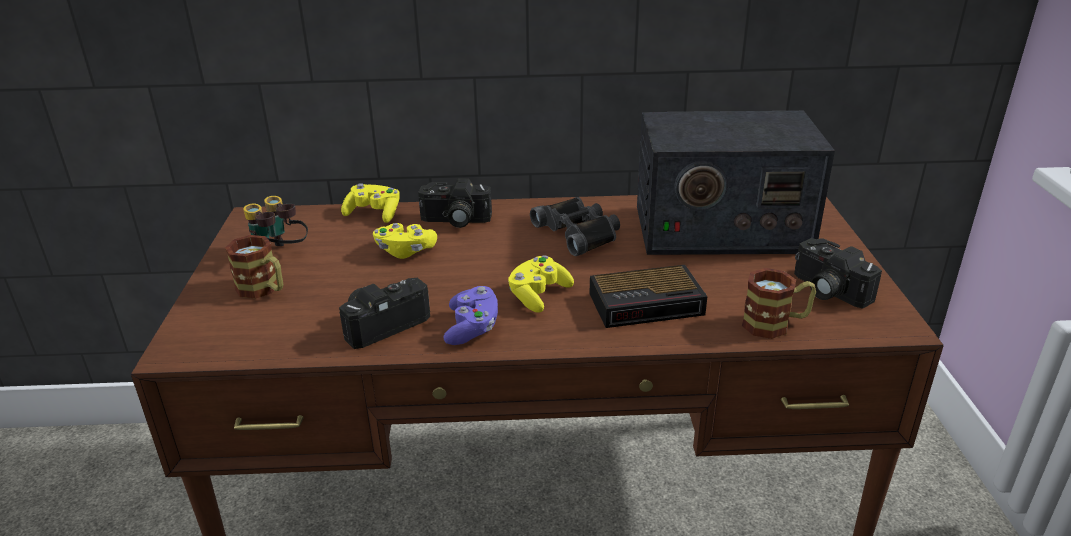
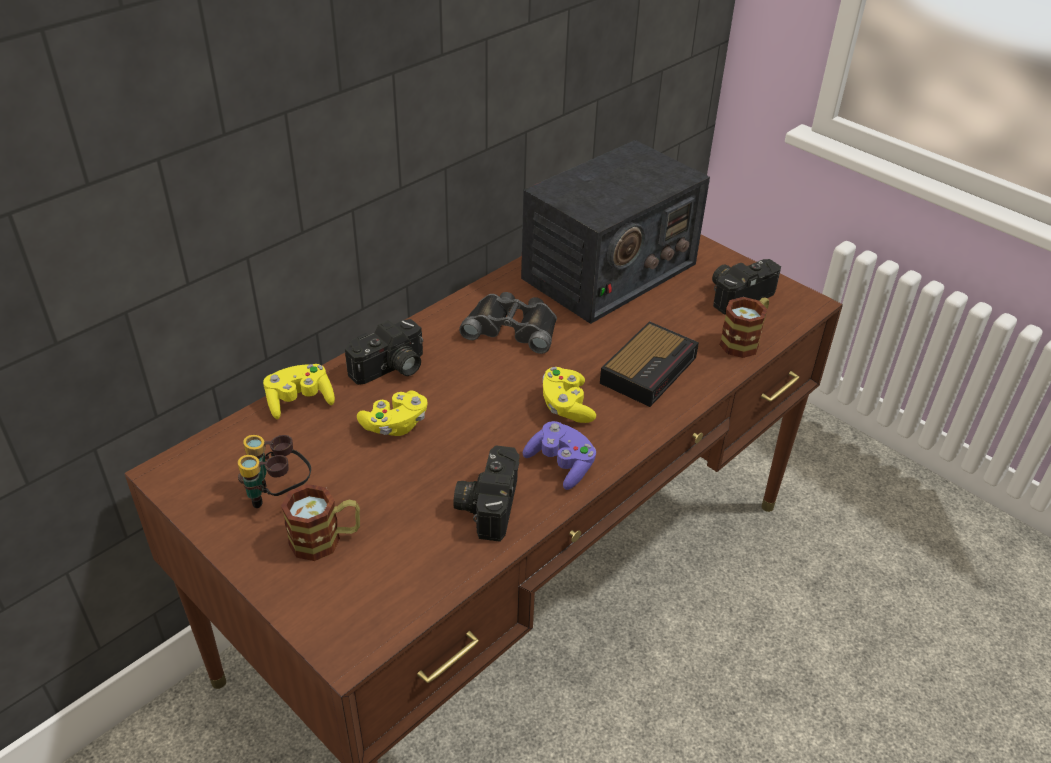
camera: 45 degrees left, 10 degrees up
(826, 290) = (738, 294): camera -> camera turned 135 degrees clockwise

